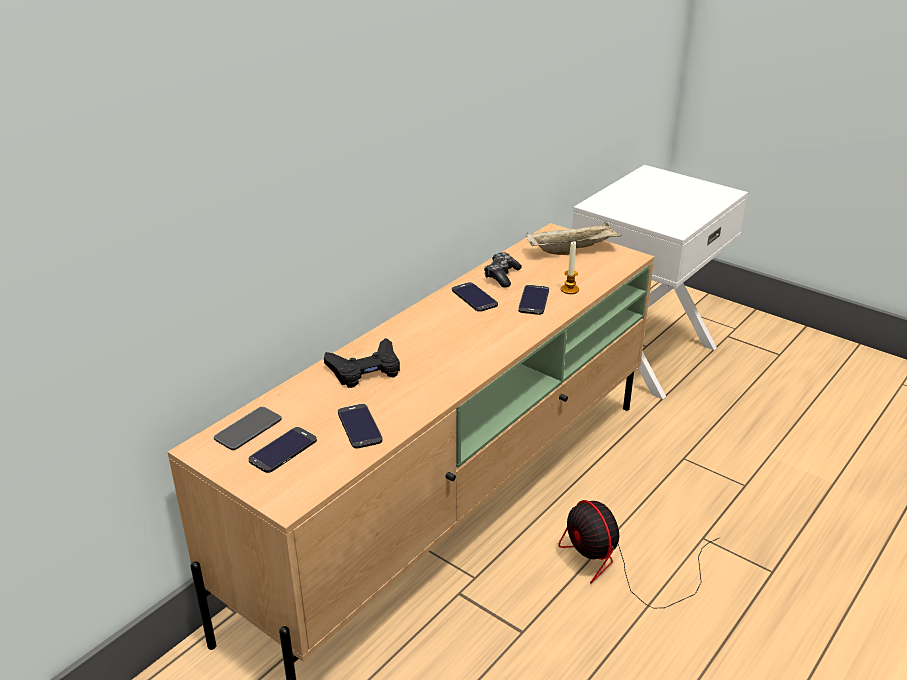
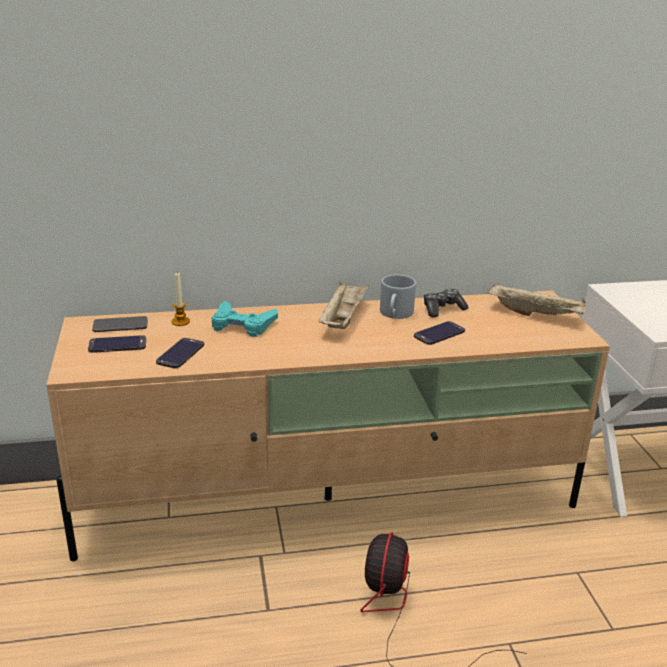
camera: 40 degrees right, 5 degrees down
(365, 369) = (242, 324): black game controller -> turquoise game controller
(440, 322) = (343, 319): none -> beige tray
(474, 297) = (396, 314): phone -> grey mug
(569, 289) = (483, 338): candle -> candle (180, 322)

